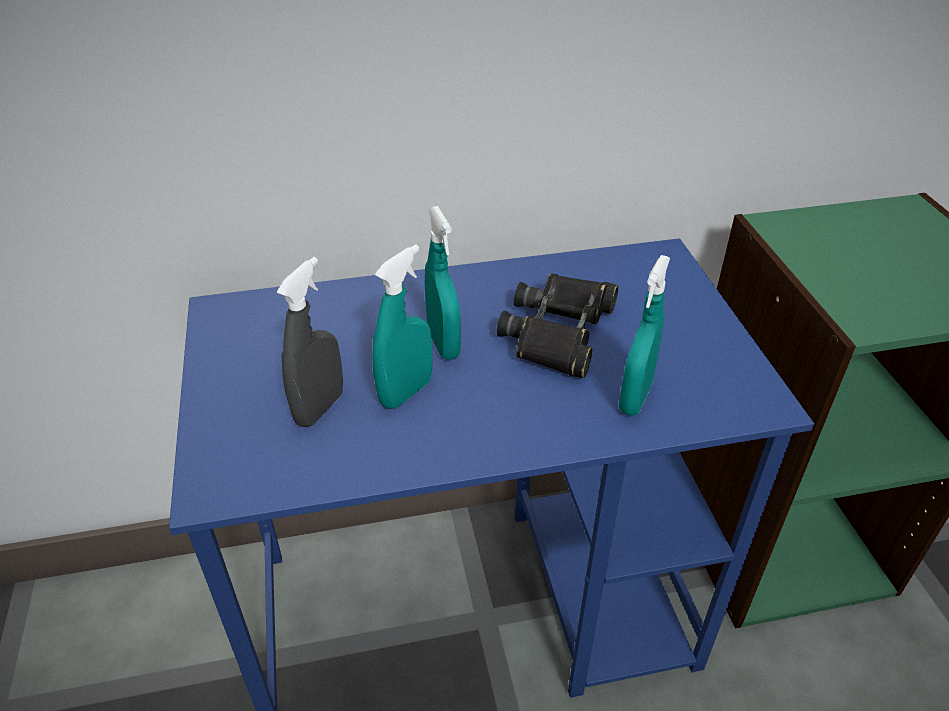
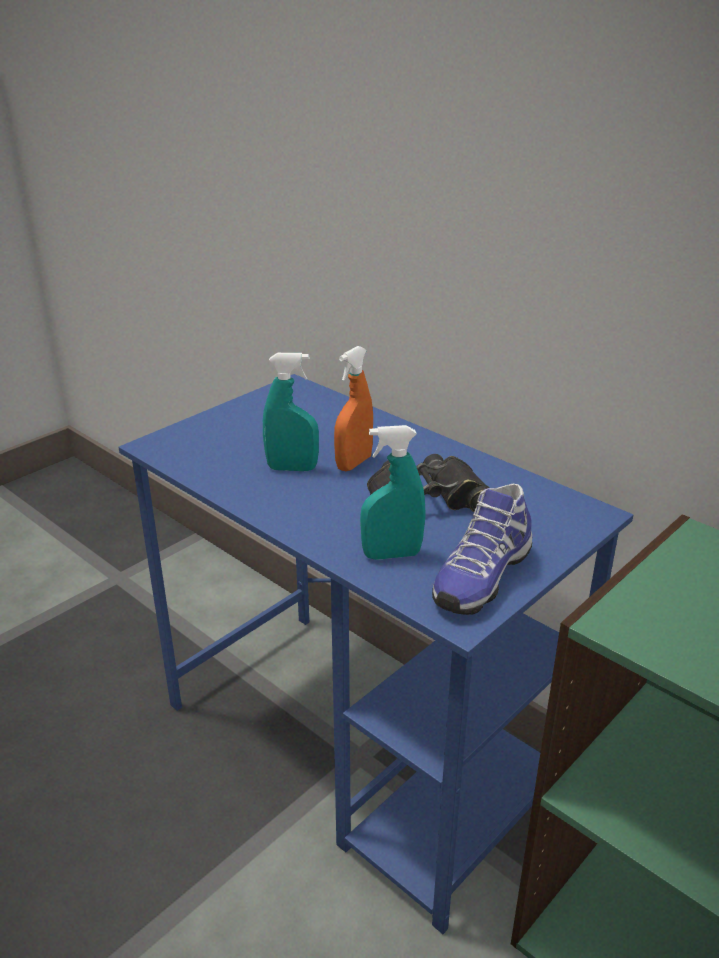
camera: 55 degrees right, 10 degrees down
(319, 408) = (247, 448): grey spray bottle -> none
(443, 344) = (354, 463): turquoise spray bottle -> orange spray bottle
(710, 361) = (480, 576): none -> shoe

